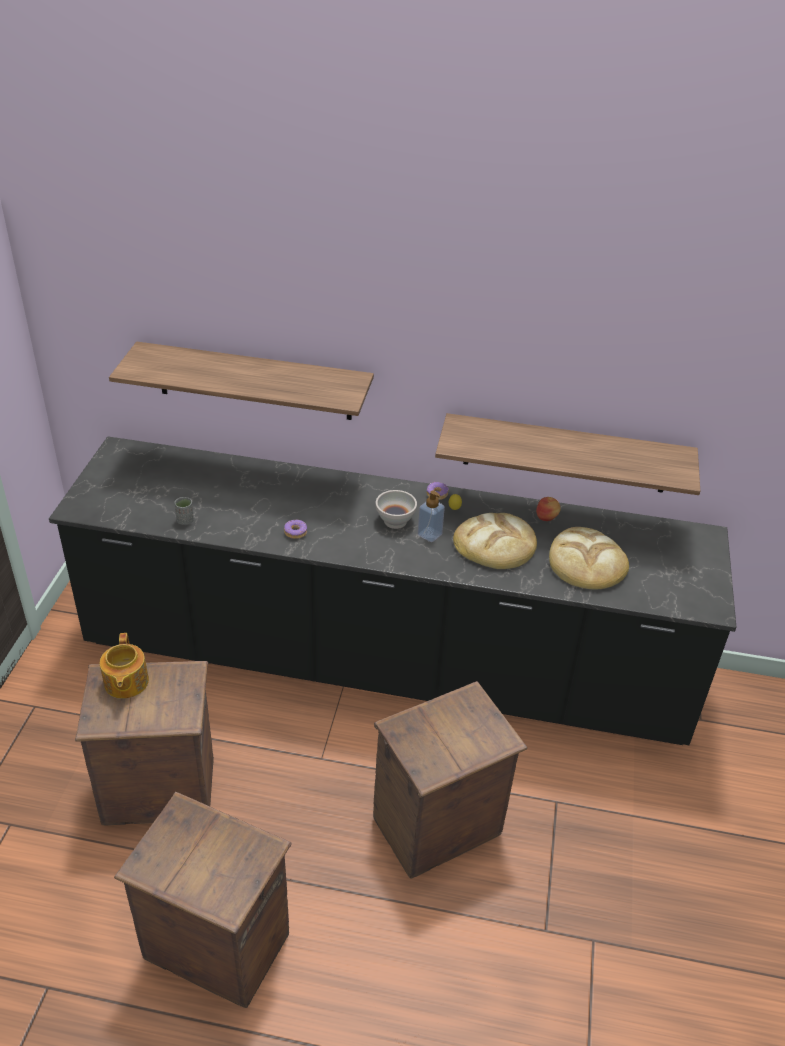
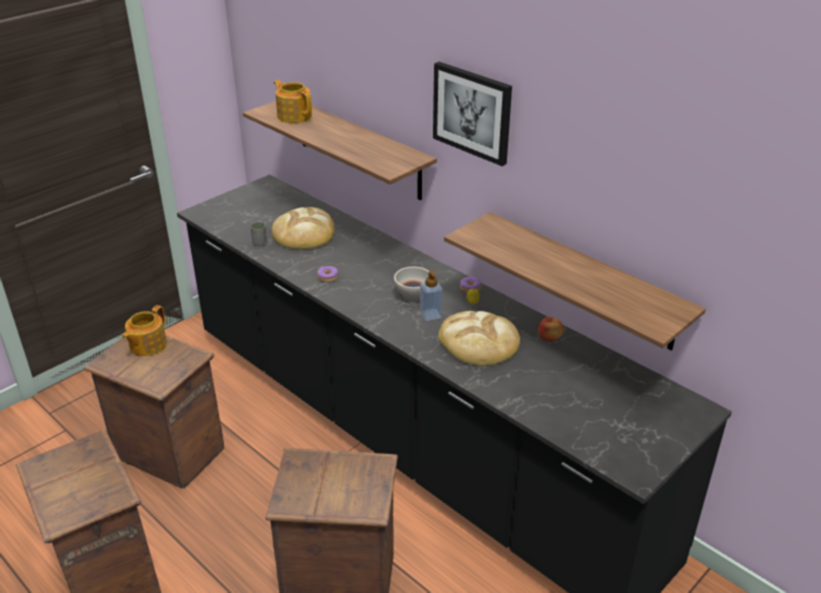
camera: 35 degrees right, 5 degrees down
(173, 364) = (294, 115): none -> teapot
(424, 319) = (472, 112): none -> picture
(586, 563) = (547, 386): bread -> bread (304, 233)

